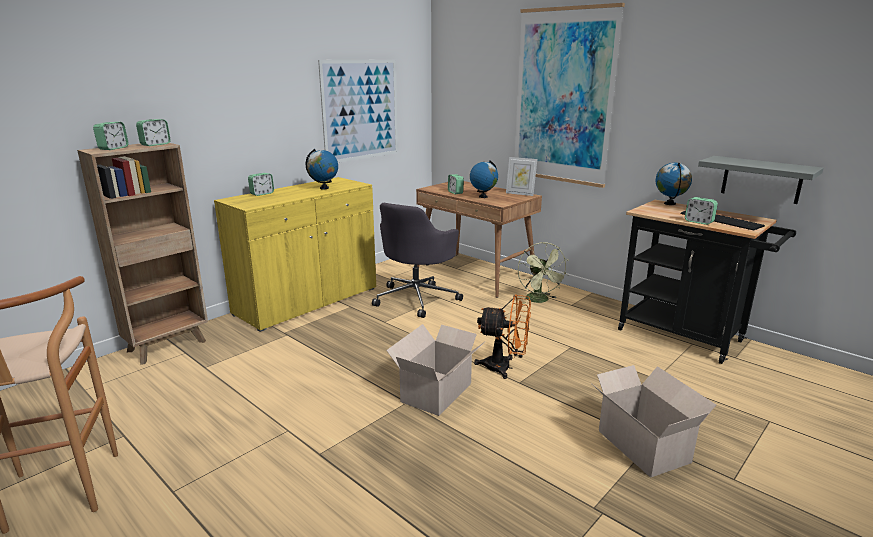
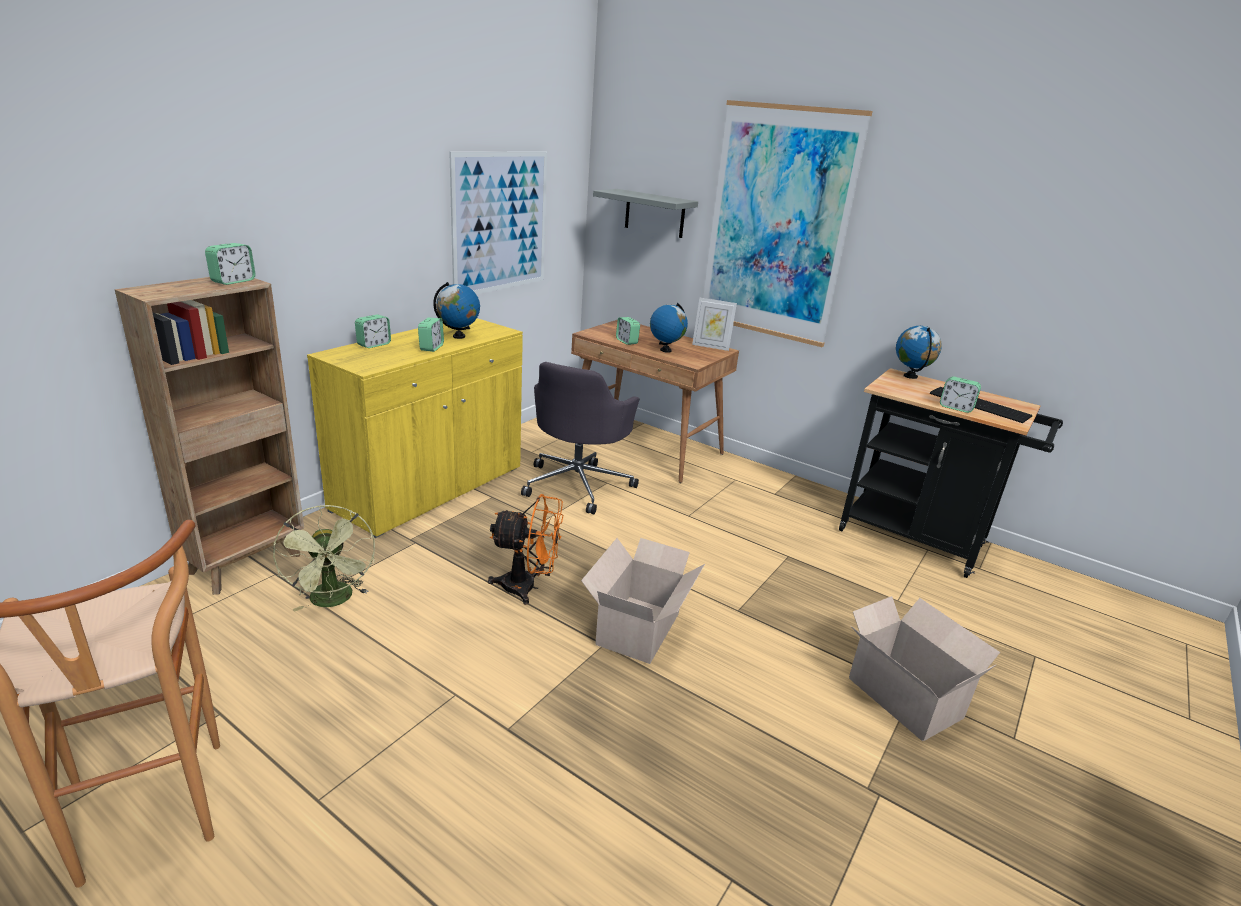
camera: 10 degrees left, 5 degrees up
(113, 148) = (172, 288): alarm clock -> alarm clock (431, 348)
(504, 367) = (715, 589): orange fan -> orange fan (528, 587)
(540, 300) = (735, 487): green fan -> green fan (334, 601)
(761, 179) = (1026, 355): grey shelf -> grey shelf (654, 213)

